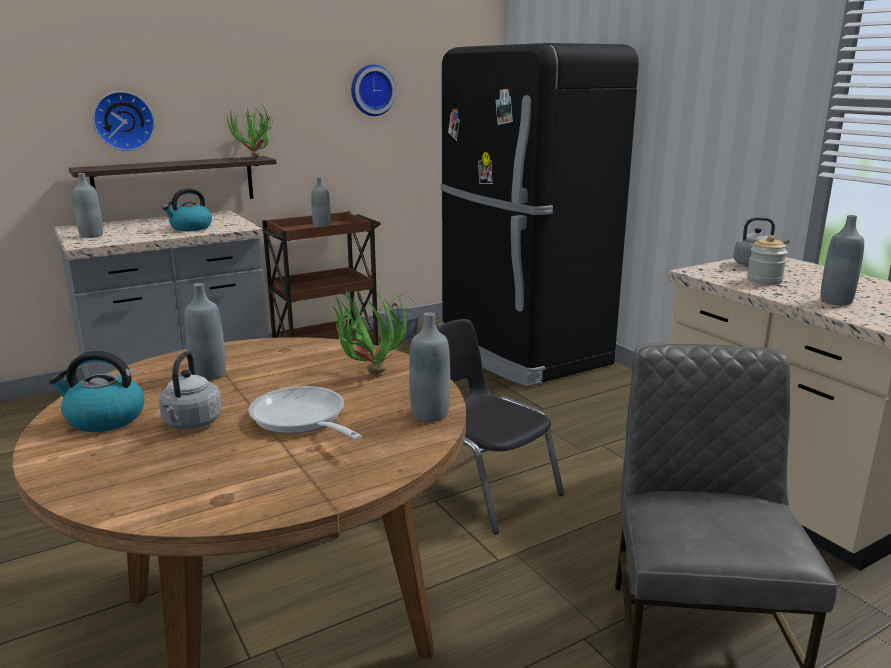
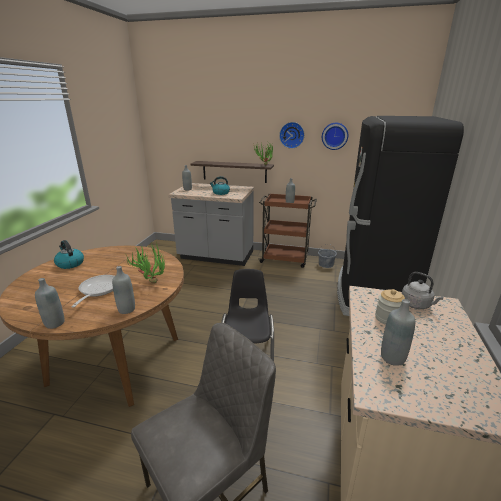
camera: 45 degrees right, 5 degrees up
(123, 121) = (217, 144): wall clock -> wall clock (292, 135)
(191, 423) = (78, 276): grey kettle -> none
(209, 374) = (119, 259): grey bottle -> grey bottle (55, 323)

